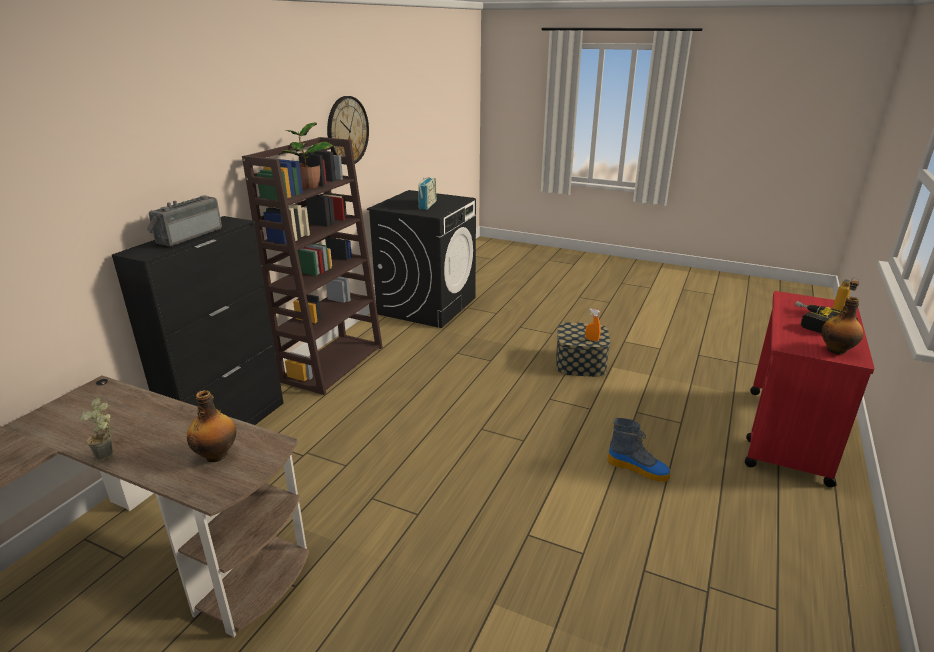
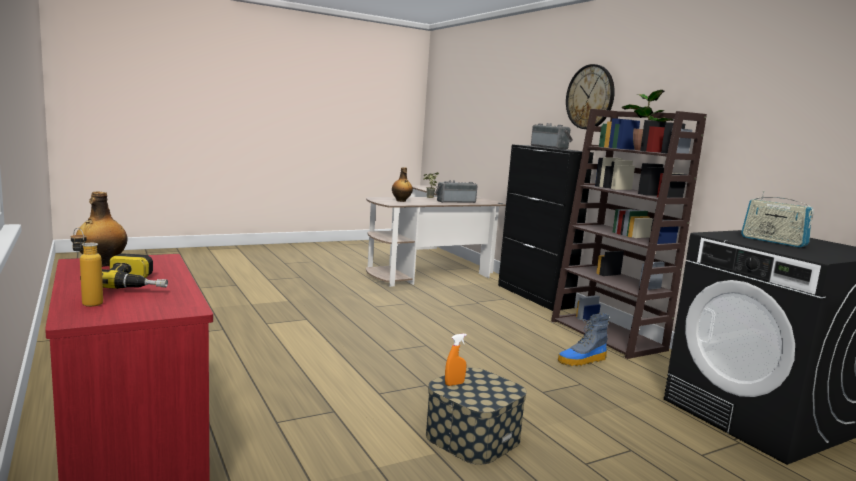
camera: 125 degrees right, 15 degrees down
(142, 415) = (455, 201): none -> radio
(347, 130) = (771, 119): wall clock -> wall clock (590, 97)
(638, 469) = (277, 369): boot -> boot (582, 360)

